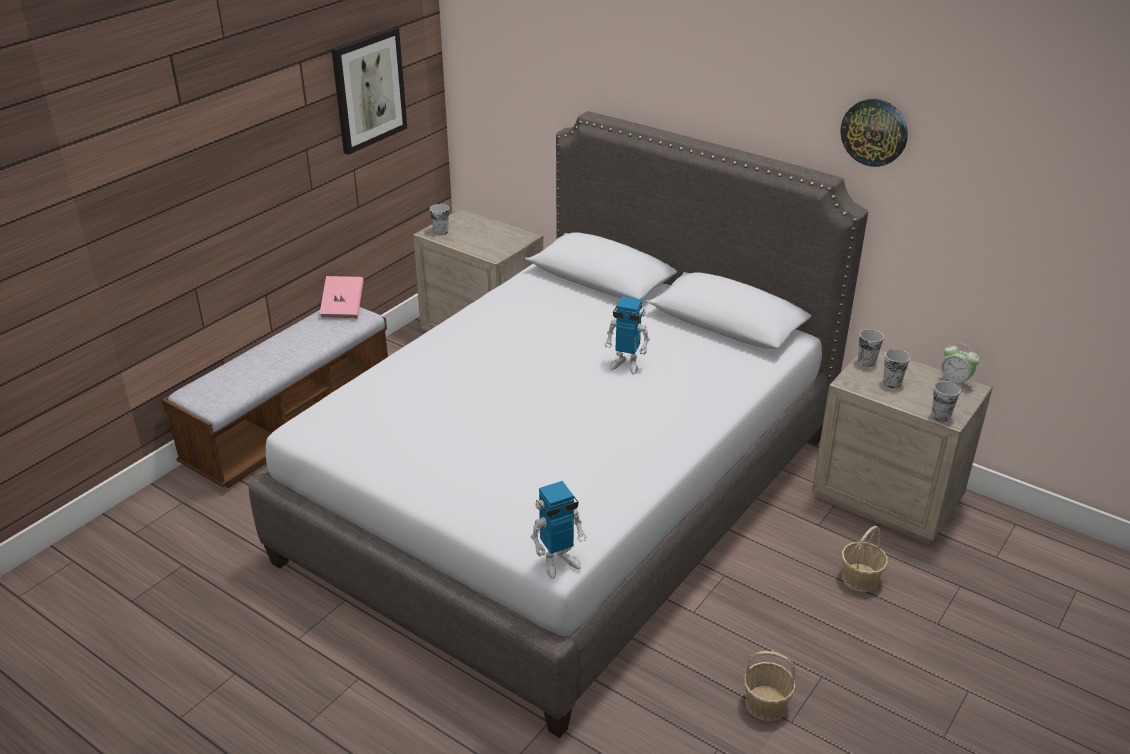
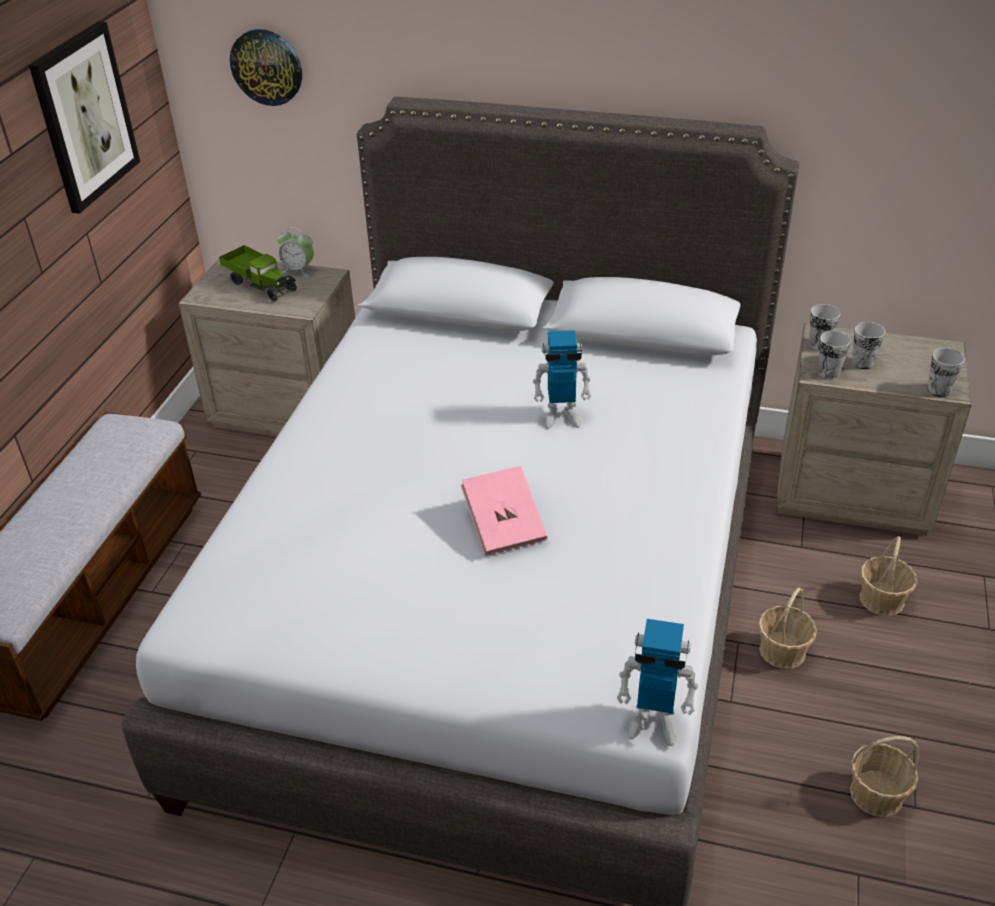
camera: 20 degrees left, 5 degrees up
(343, 308) = (120, 424): pink book -> pink book (504, 526)
(441, 232) = (214, 292): cup -> cup (828, 372)
(475, 233) = (260, 284): none -> toy truck
(558, 562) = (654, 721): toy robot -> toy robot turned 60 degrees clockwise
(755, 590) = (783, 651): none -> basket
(874, 132) = (800, 61): wall clock -> wall clock (267, 67)
(954, 382) = (924, 346): alarm clock -> alarm clock (298, 270)

